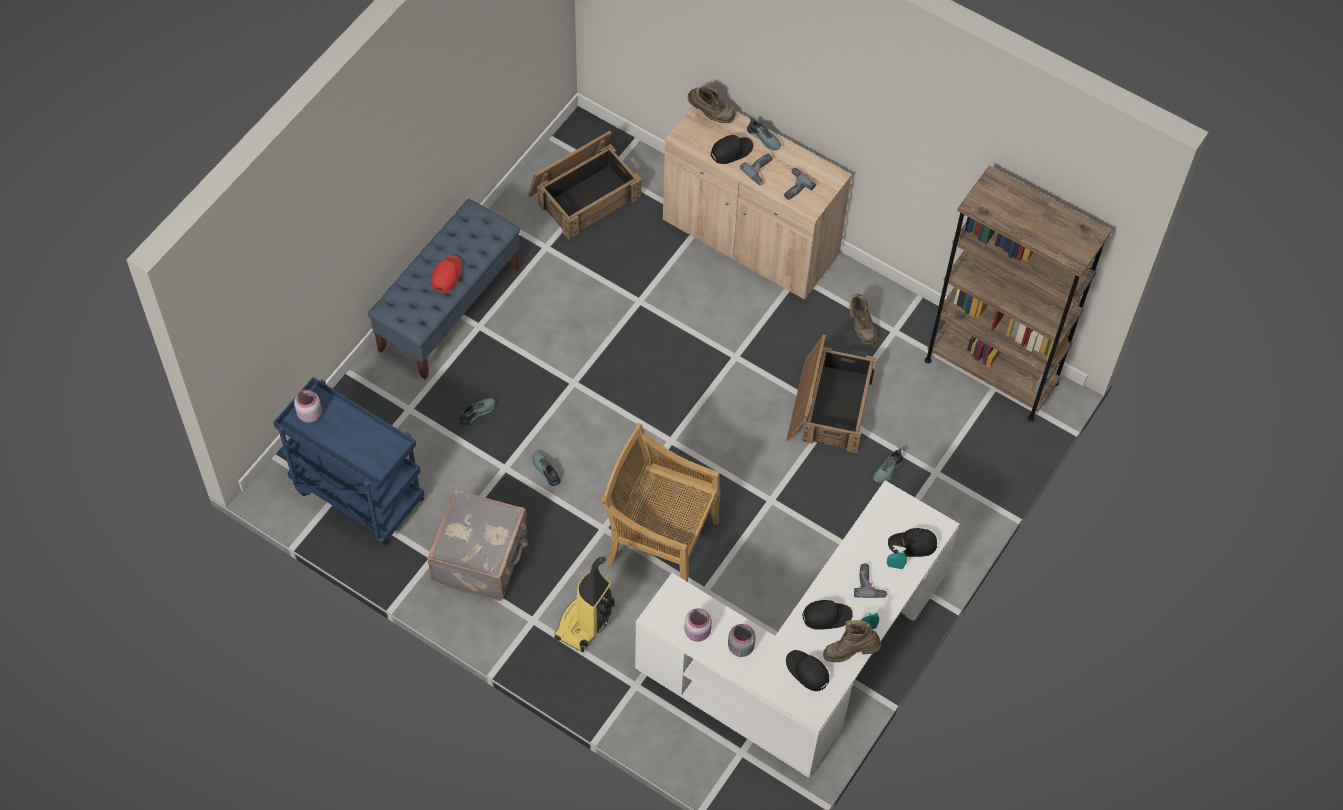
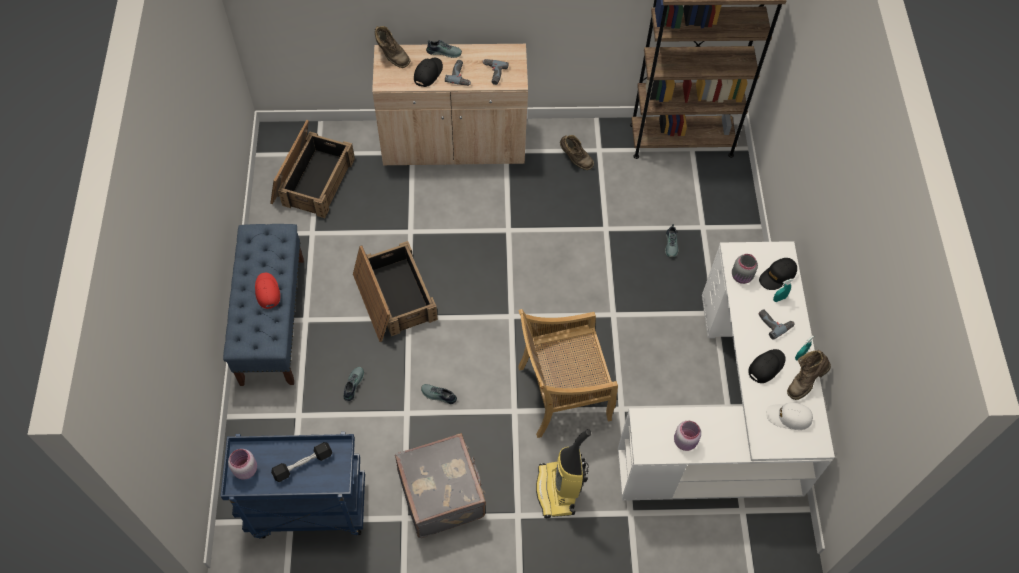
camera: 35 degrees left, 0 degrees up
(358, 439) = (303, 464): none -> black dumbbell
(710, 114) = (391, 56): brown boot -> brown boot turned 60 degrees clockwise
(740, 648) = (725, 432): grey jar -> grey jar (742, 277)
(807, 671) = (788, 417): black cap -> white cap
(829, 405) = (598, 225): crate -> crate (393, 297)

